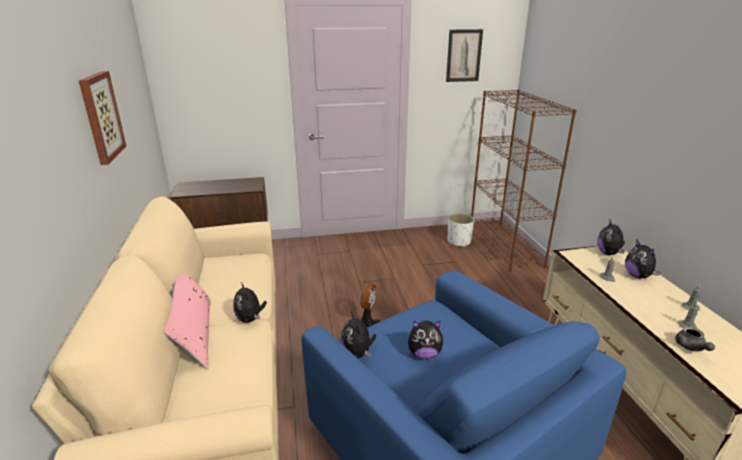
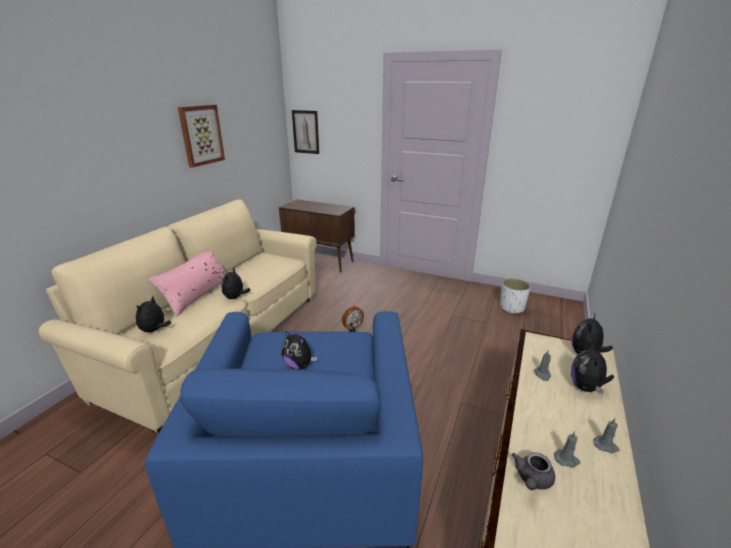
camera: 35 degrees right, 0 degrees up
(358, 353) = (259, 344): plush toy -> plush toy (154, 330)
(464, 55) = (555, 114): picture -> picture (305, 132)
(505, 246) = (559, 326): brown bookcase -> none

